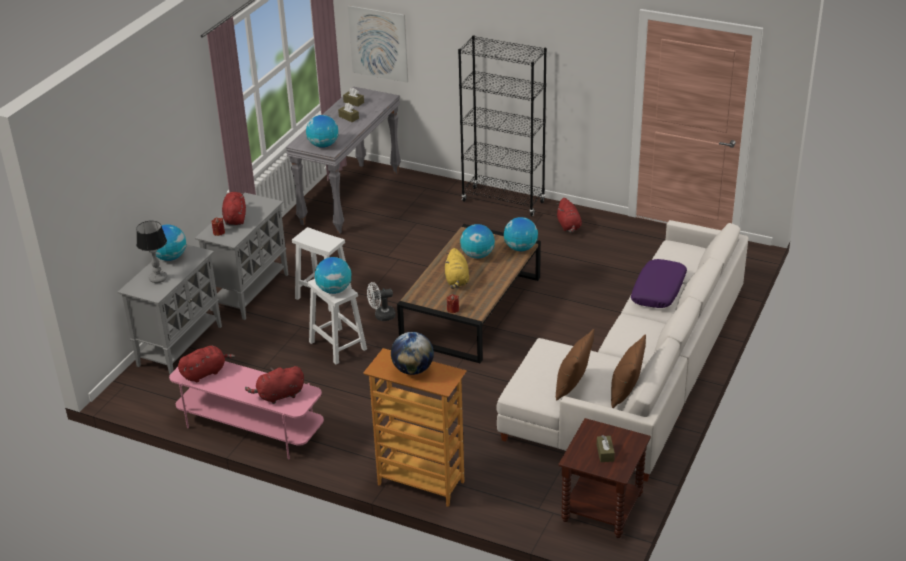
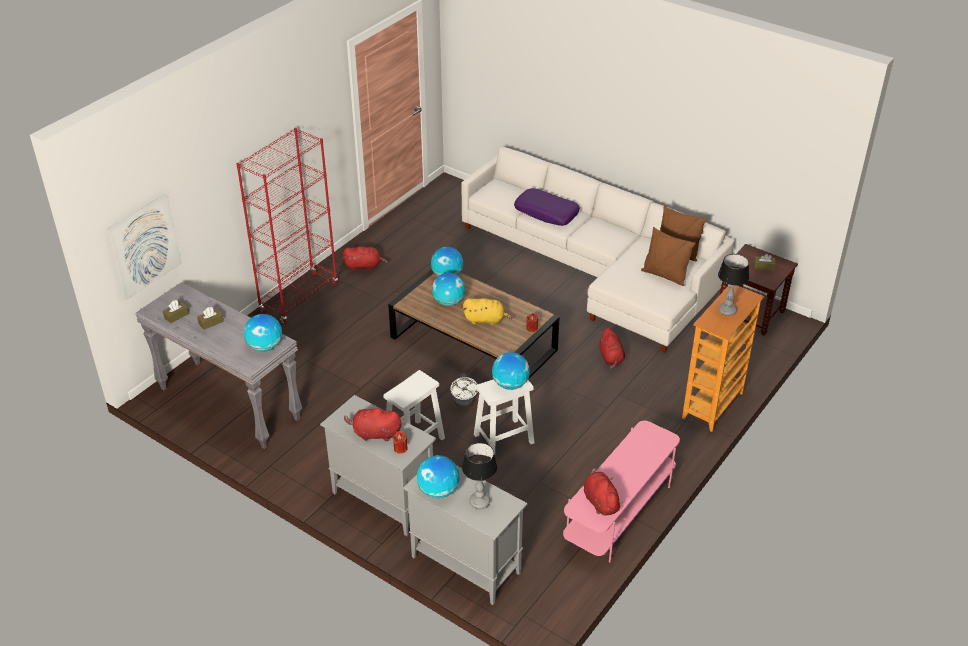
camera: 80 degrees left, 5 degrees up
(279, 396) = (647, 449): red plush toy -> red plush toy (611, 358)
(413, 370) = (727, 310): globe -> table lamp
(503, 201) = (299, 298): black bookcase -> red bookcase

